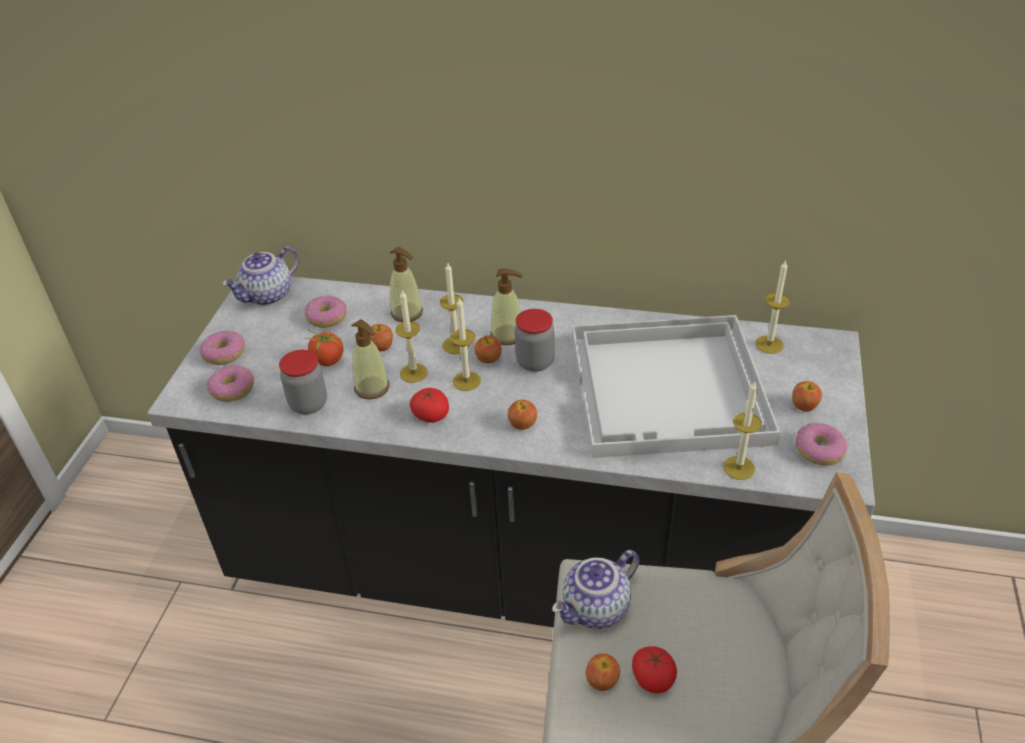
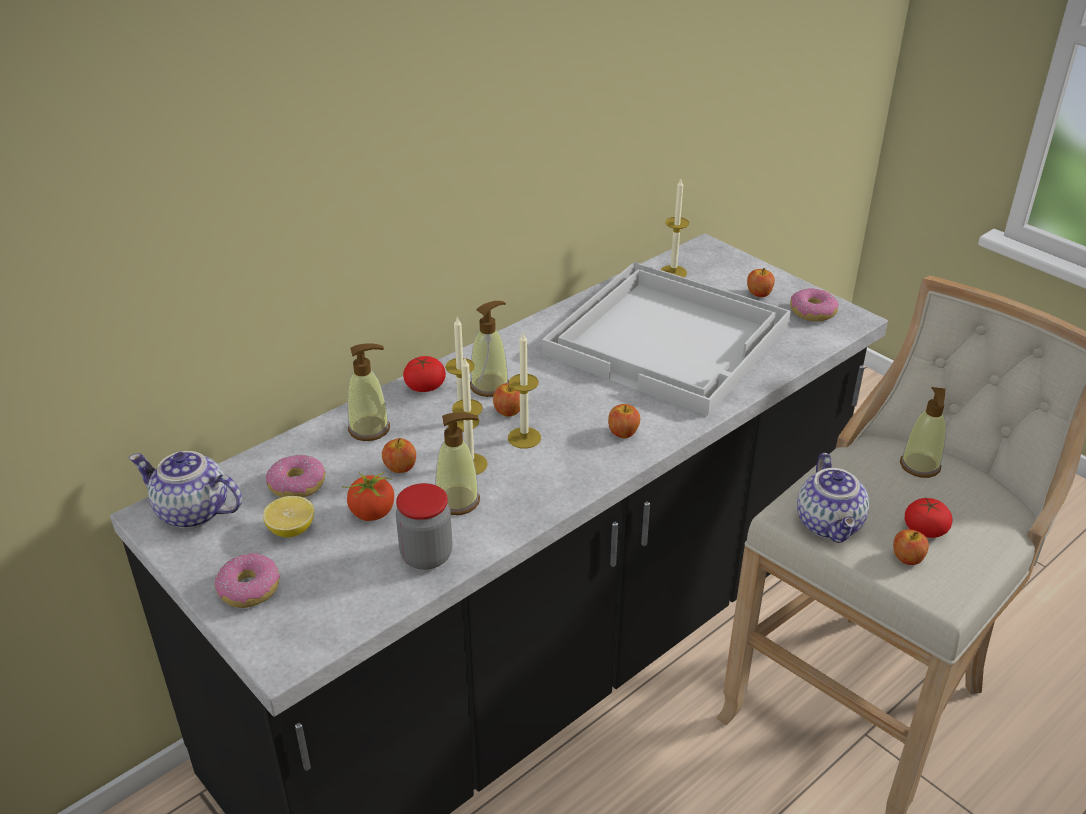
camera: 55 degrees left, 5 degrees down
(233, 389) = (325, 605): donut -> none
(268, 296) = (191, 513): teapot -> teapot turned 120 degrees clockwise
(285, 339) = (291, 530): none -> lemon
(431, 415) = (546, 480): tomato -> tomato (425, 386)
(535, 362) = (548, 388): jar -> none
(739, 467) = (794, 354): candle -> none
(741, 638) = (920, 466): none -> soap dispenser

